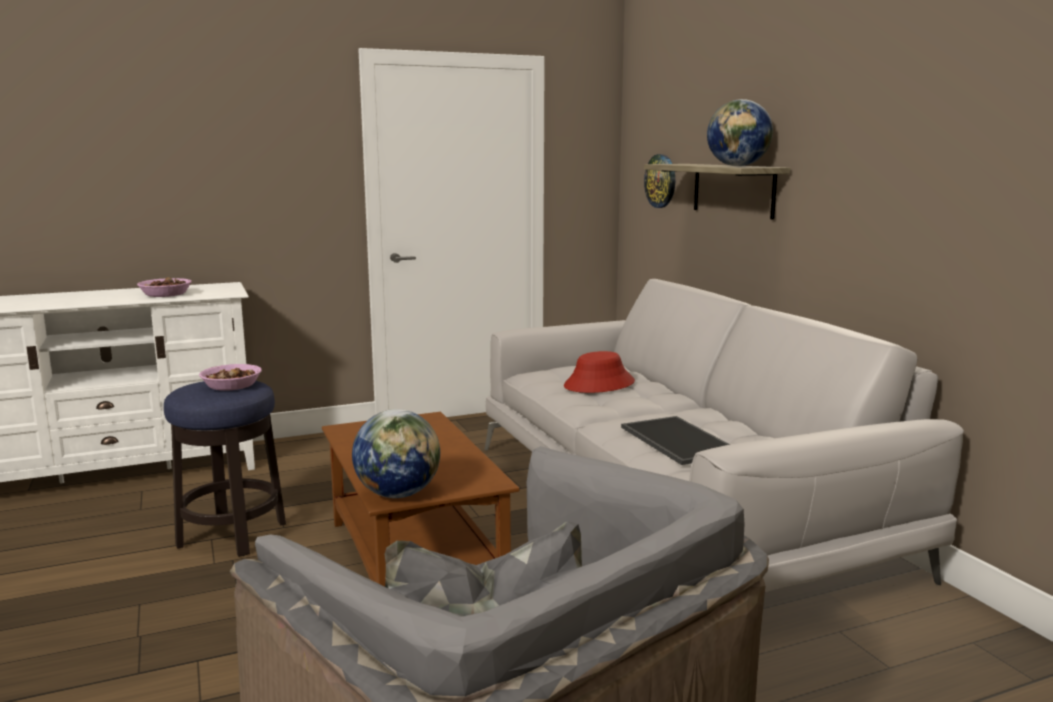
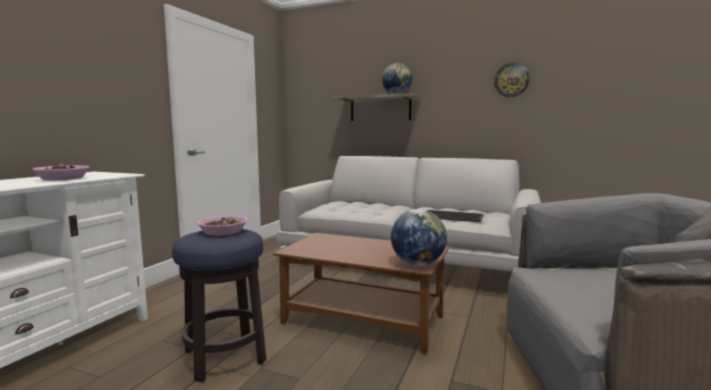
camera: 45 degrees left, 5 degrees down
(599, 384) = (360, 207): red hat -> none
(661, 181) = (321, 108): wall clock -> wall clock (511, 80)

